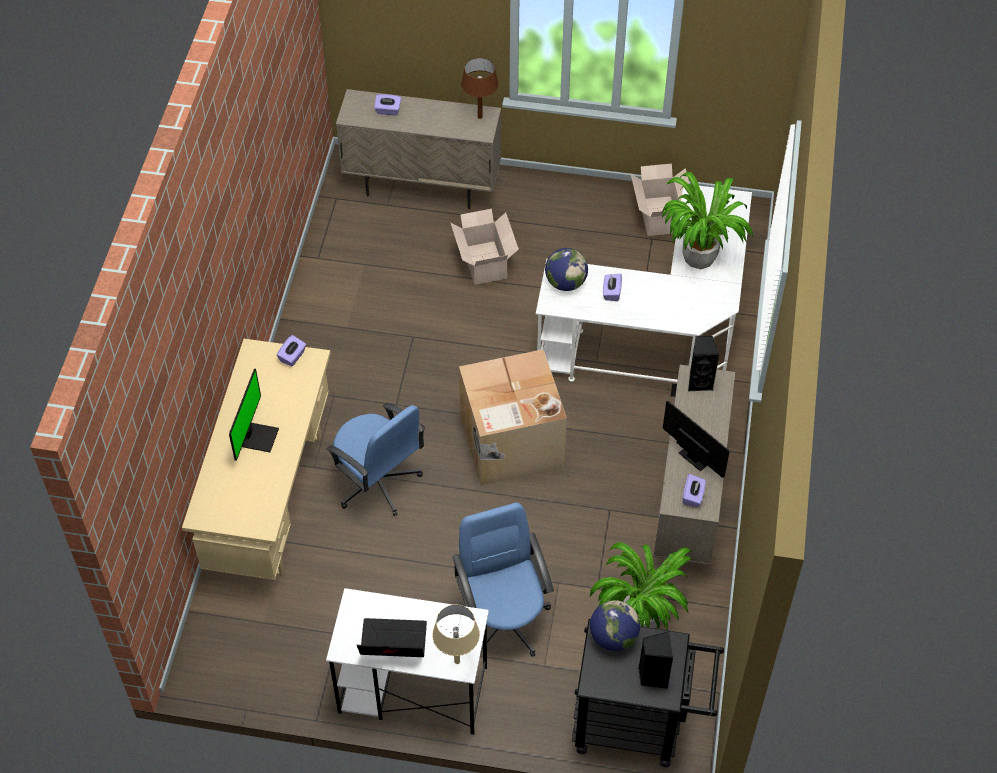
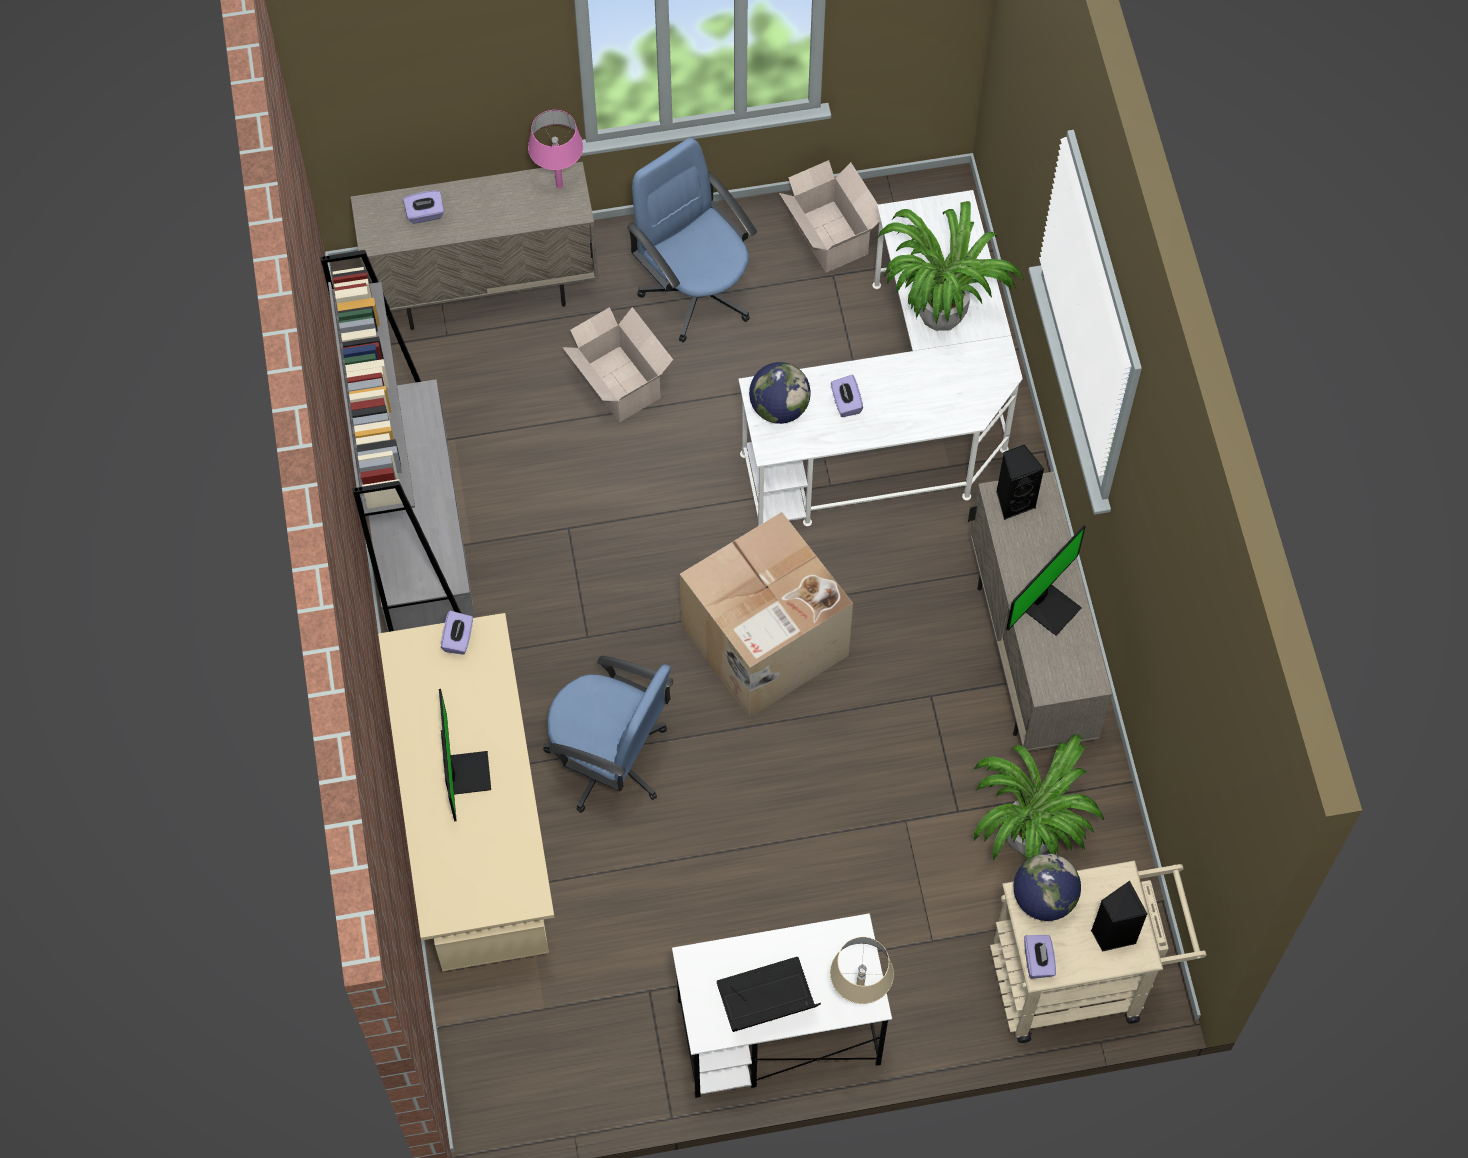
camera: 20 degrees left, 10 degrees up
(315, 316) = (419, 541): none -> grey bookcase
(480, 117) = (559, 185): brown table lamp -> pink table lamp
(504, 619) = (856, 896): blue office chair -> blue office chair (697, 291)
(638, 725) = (1080, 979): black cart -> beige cart
(693, 496) = (1067, 668): purple tissue box -> purple tissue box (1038, 961)
(697, 455) = (1050, 608): monitor -> monitor turned 105 degrees clockwise

